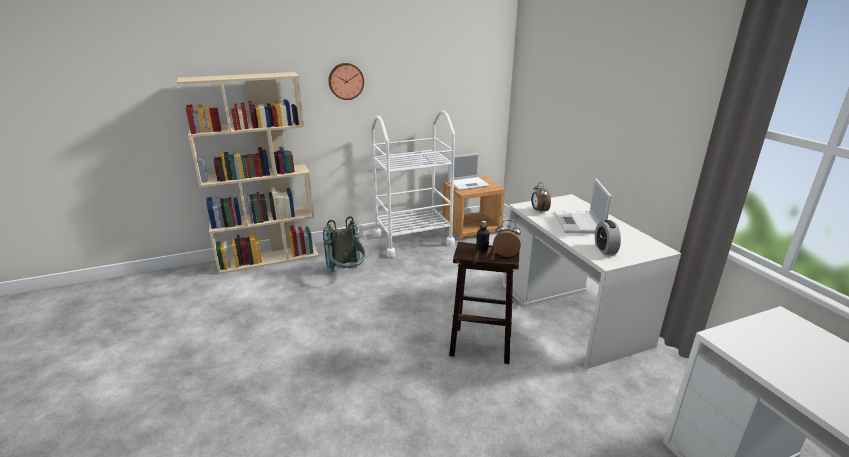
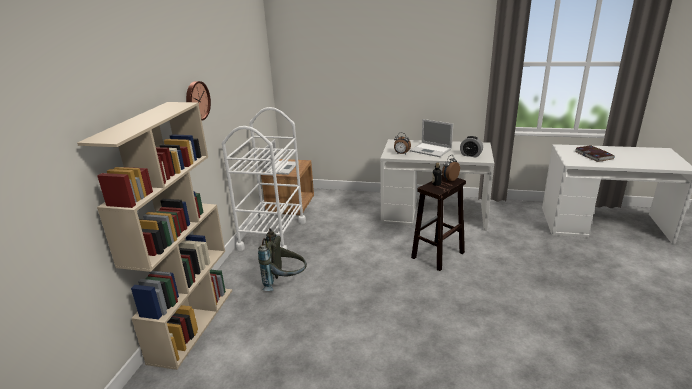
camera: 55 degrees left, 0 degrees up
(808, 359) = (594, 155): none -> book

